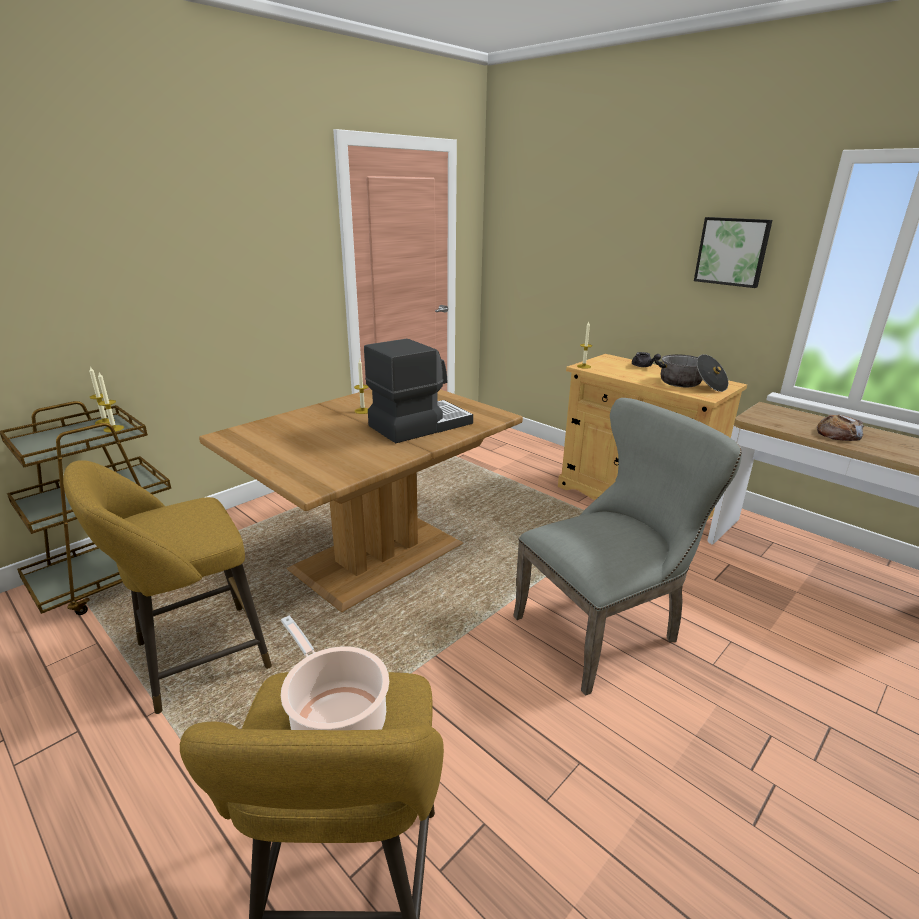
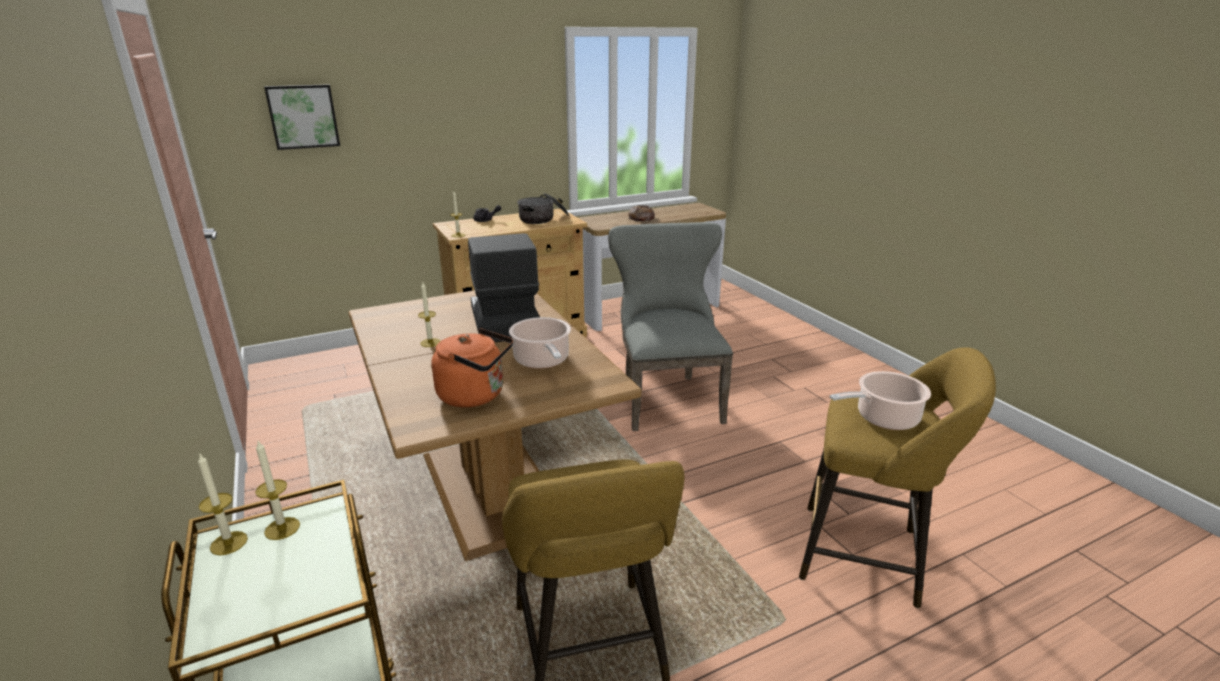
camera: 70 degrees left, 0 degrees up
(276, 442) = (476, 395): none -> orange kettle
(346, 453) = (542, 361): none -> cooking pot
(732, 251) = (509, 108): picture -> picture (303, 116)

